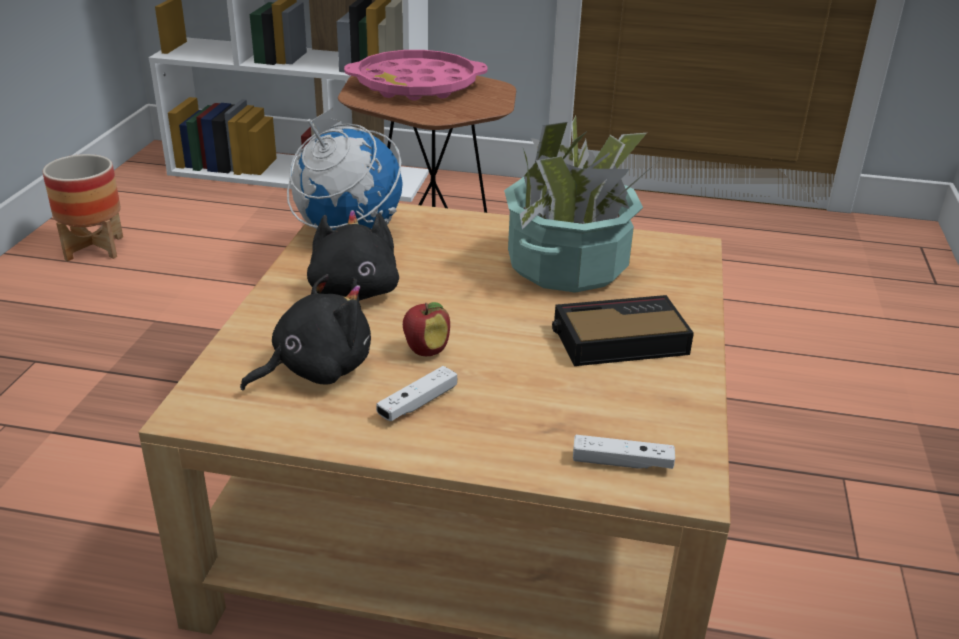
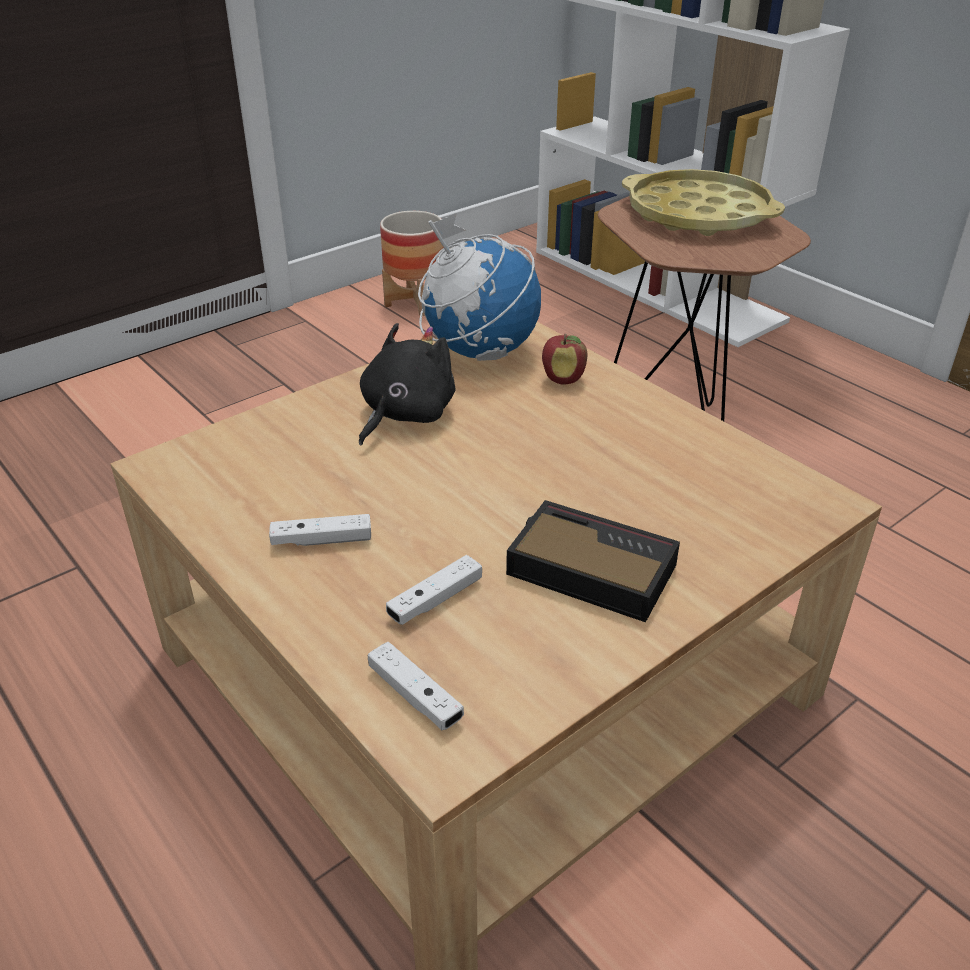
camera: 40 degrees right, 5 degrees up
(316, 369) = (287, 470): black plush toy -> none
(416, 85) = (698, 215): pink tray -> yellow tray
(426, 350) = (395, 494): apple -> apple (563, 379)
(552, 402) = (435, 600): none -> white game controller
(567, 267) = (644, 466): potted plant -> none

